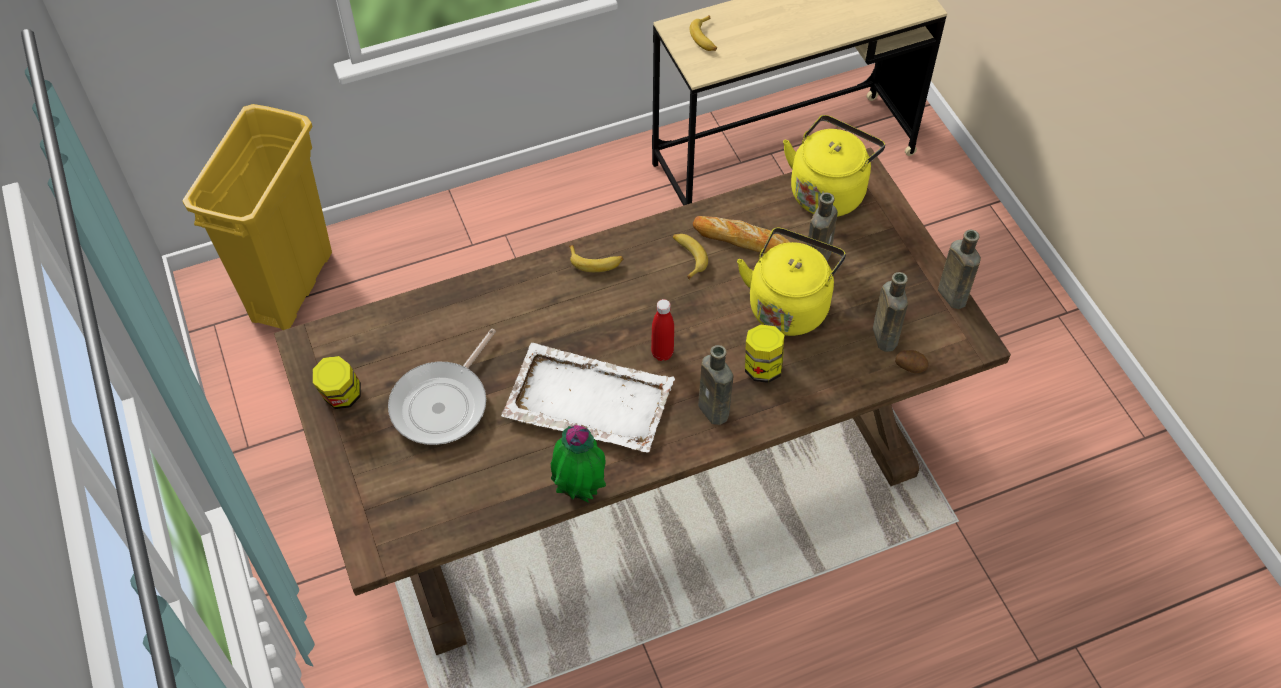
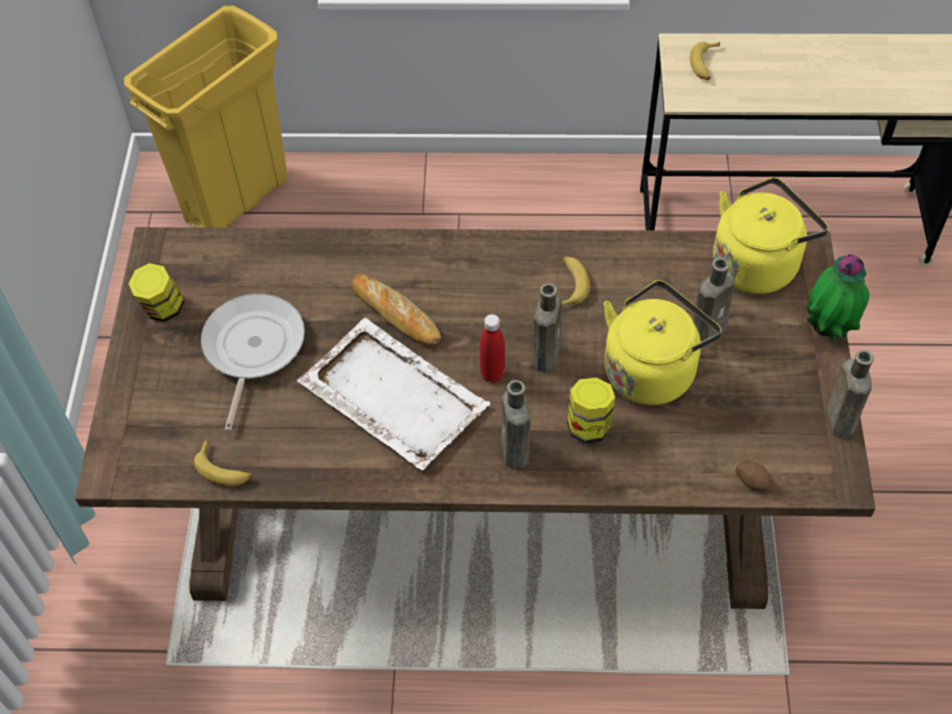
camera: 25 degrees right, 0 degrees up
(443, 403) = (252, 349): frying pan -> frying pan turned 135 degrees clockwise
(580, 488) = (338, 482): potted plant -> potted plant (828, 329)
(596, 262) = (474, 258): banana -> banana (224, 469)
(741, 239) = (637, 284): bread -> bread (396, 314)
(883, 335) = (739, 437): brown bottle -> brown bottle (547, 353)

